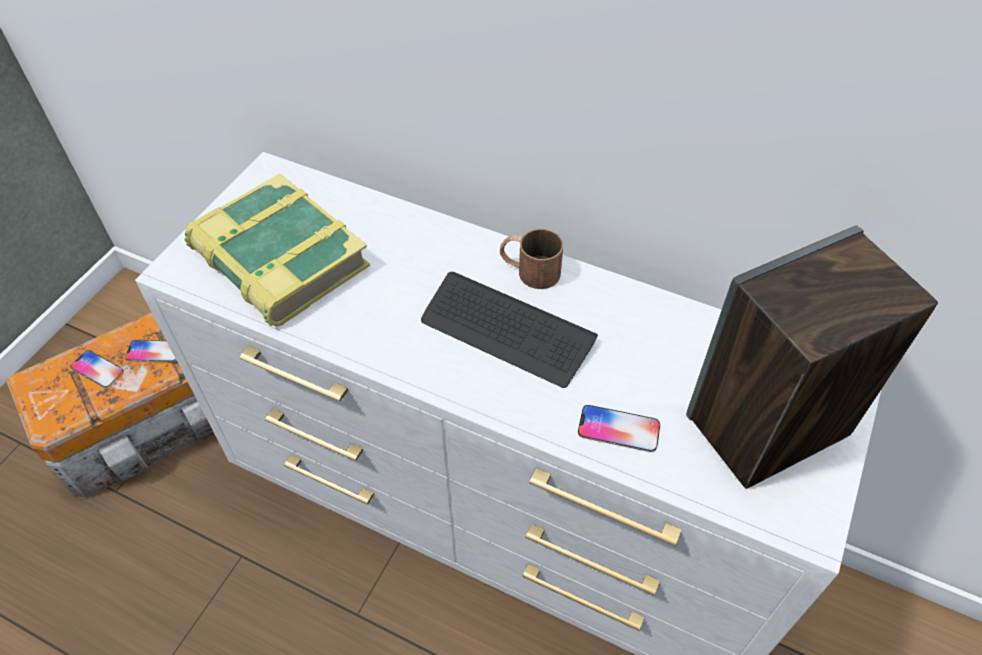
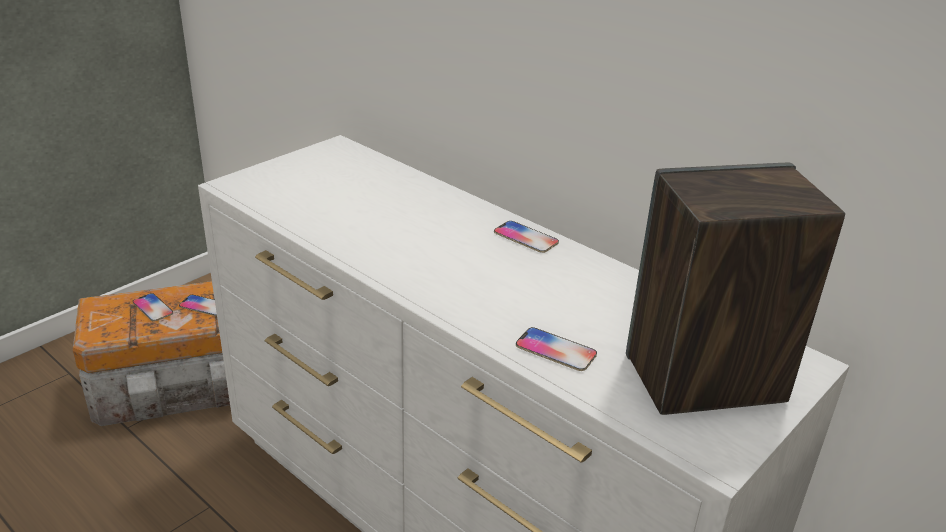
camera: 15 degrees right, 20 degrees down
(278, 260) = (316, 194): book -> none
(507, 331) = (485, 270): keyboard -> none
(529, 270) = (525, 238): brown mug -> phone

